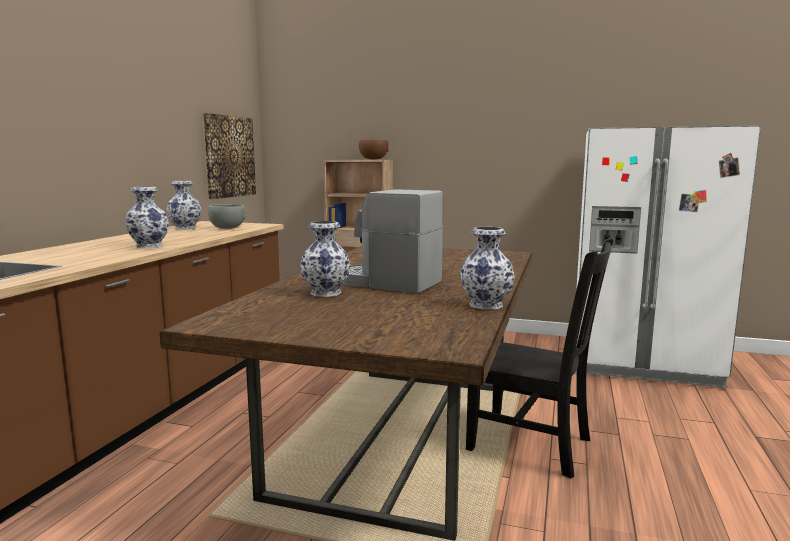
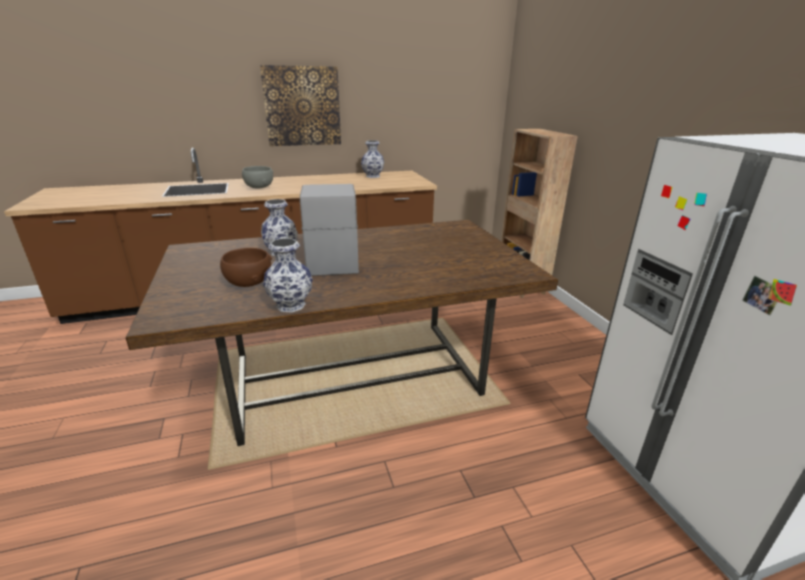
camera: 55 degrees right, 15 degrees up
(149, 246) = (300, 187): vase -> none
(227, 228) = (390, 181): grey bowl -> grey bowl (259, 187)
(229, 156) = (456, 118): picture -> picture (302, 106)
(373, 159) = (554, 134): brown bowl -> brown bowl (248, 283)
(533, 446) = (398, 445): black chair -> none

